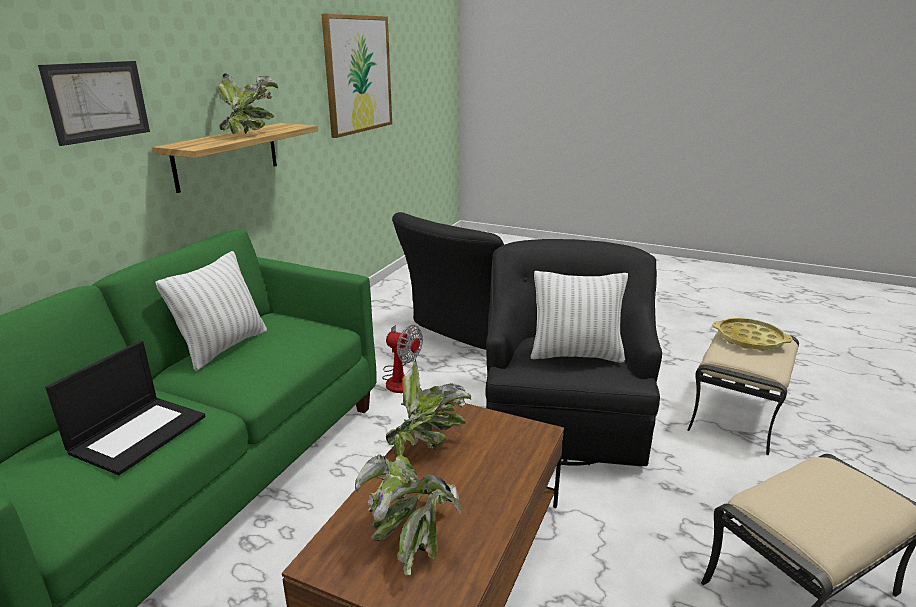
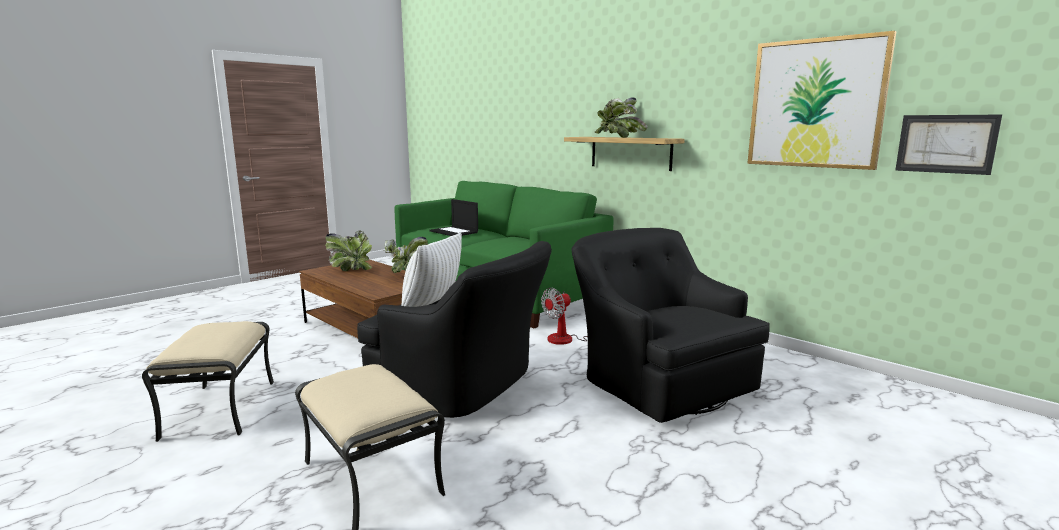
camera: 110 degrees right, 10 degrees down
(97, 101) = (565, 109): picture -> picture (946, 144)
(223, 347) = (523, 239): white pillow -> none
(749, 339) = (373, 390): yellow tray -> none

